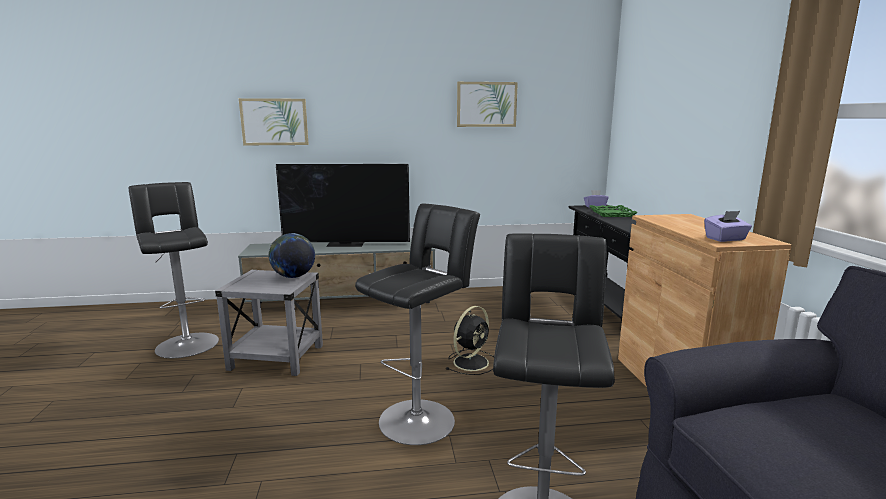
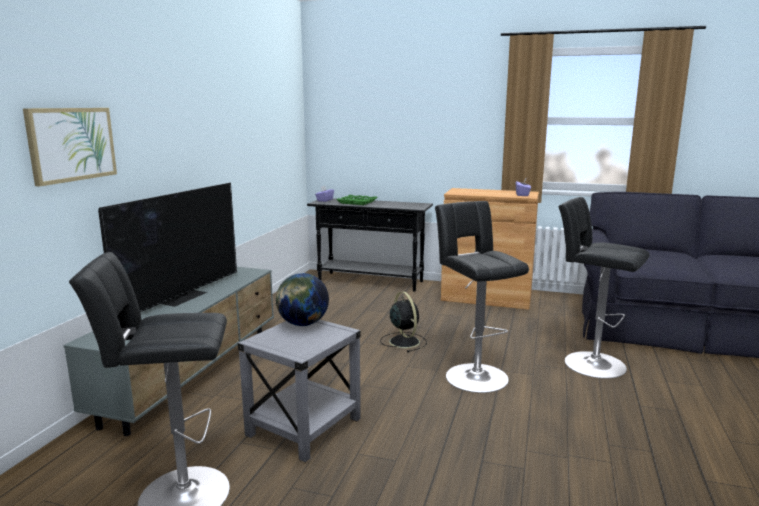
camera: 65 degrees left, 0 degrees up
(486, 104) = (245, 111): picture -> none

